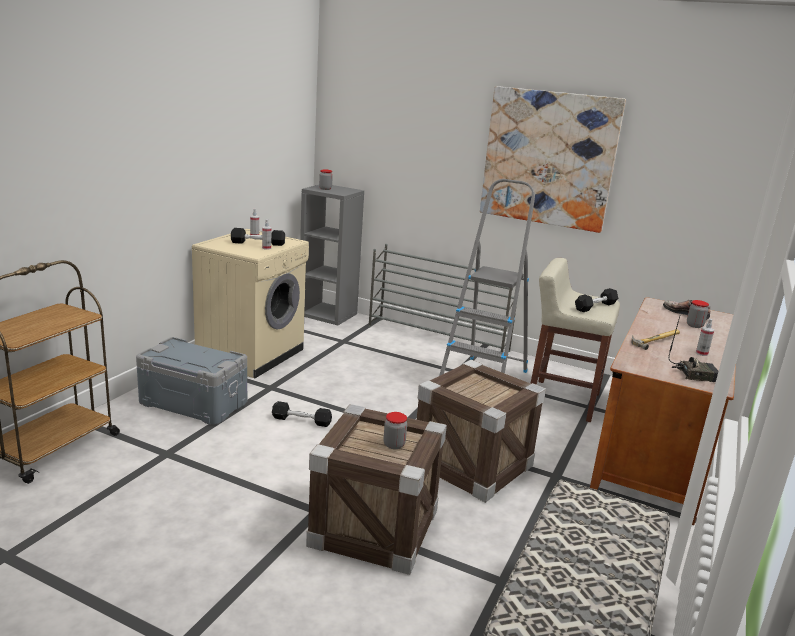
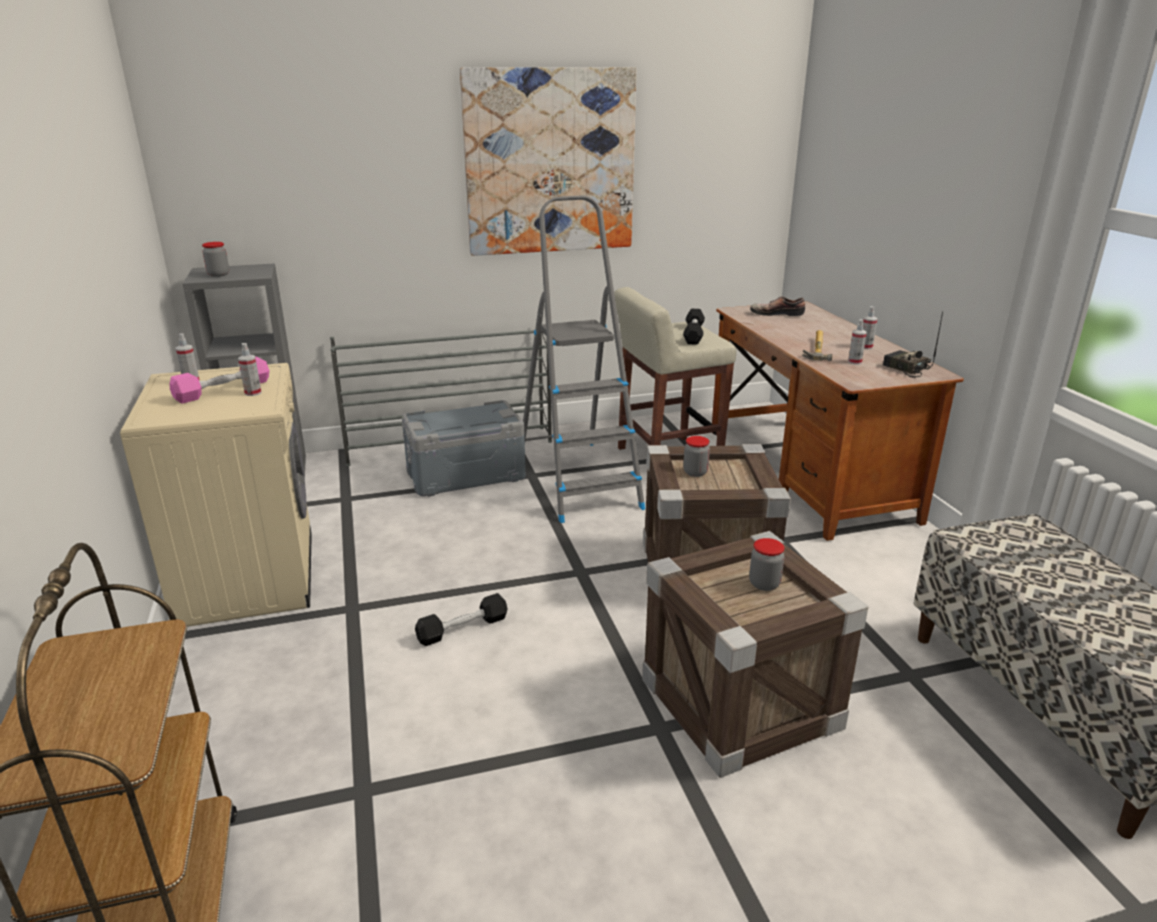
camera: 40 degrees left, 5 degrees up
(194, 403) = (278, 692): grey storage box -> grey storage box (465, 474)
(258, 243) = (223, 390): black dumbbell -> pink dumbbell
(664, 357) = (854, 362): none -> spray bottle
(694, 325) = (805, 322): jar -> jar (695, 472)
(695, 375) = (905, 369): radio -> radio turned 90 degrees counterclockwise

